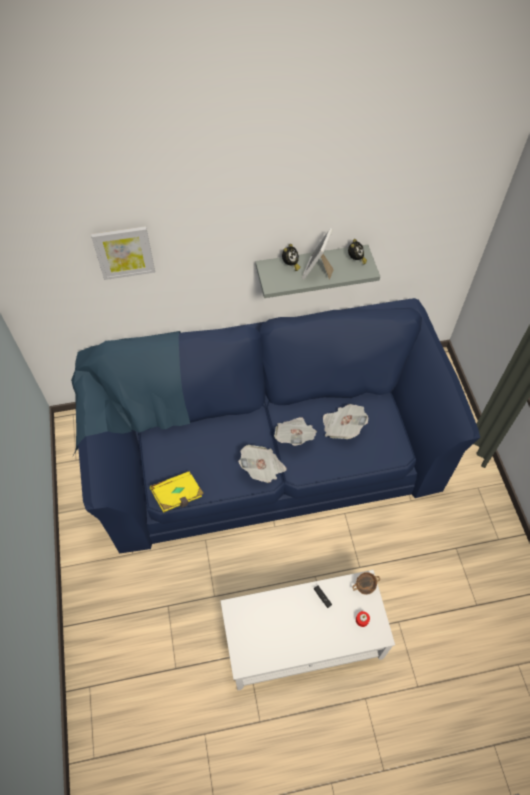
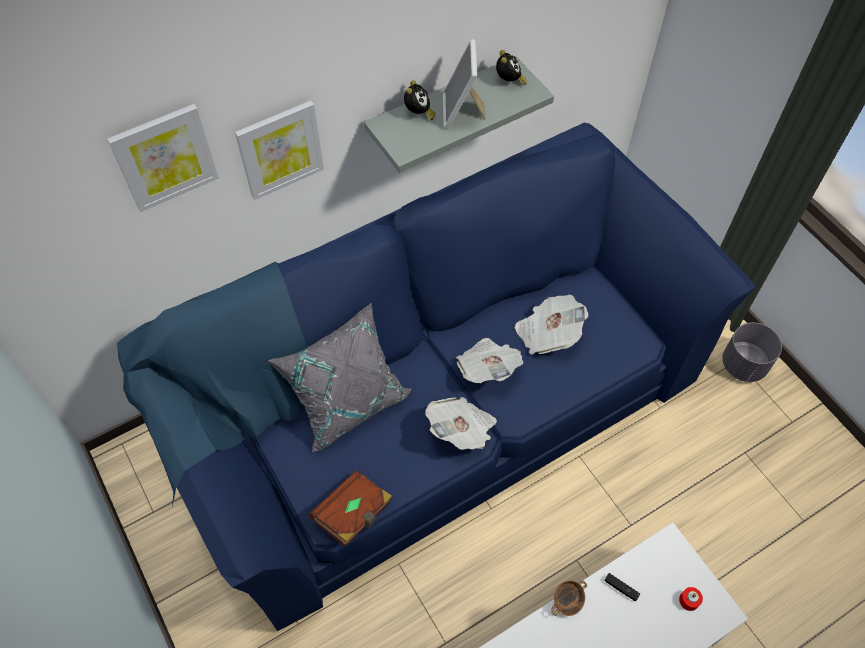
camera: 20 degrees left, 0 degrees up
(178, 496) = (353, 513): yellow book -> brown book
(197, 264) = (280, 149): none -> picture
(202, 429) = (348, 400): none -> grey pillow
(365, 586) = (672, 549): bowl -> bowl (567, 601)
(481, 491) = (744, 365): none -> grey planter

